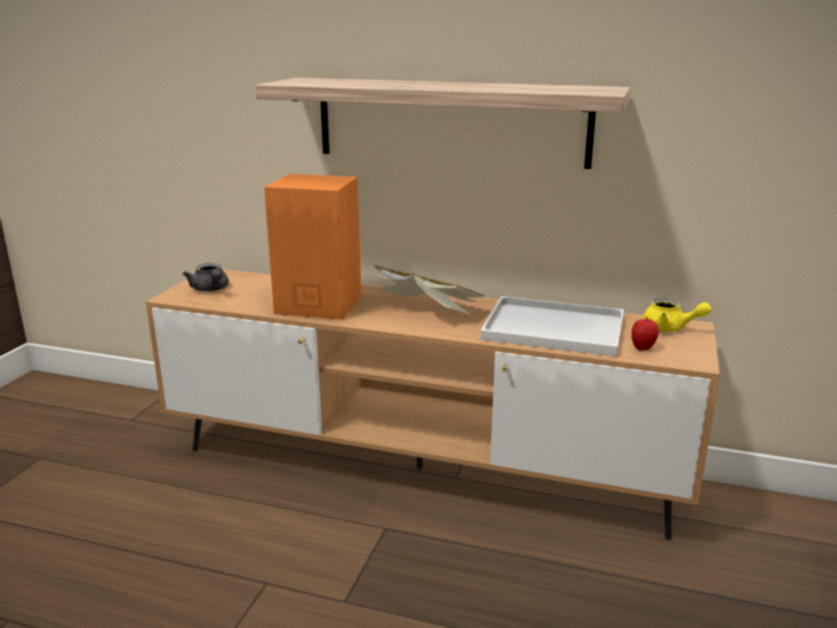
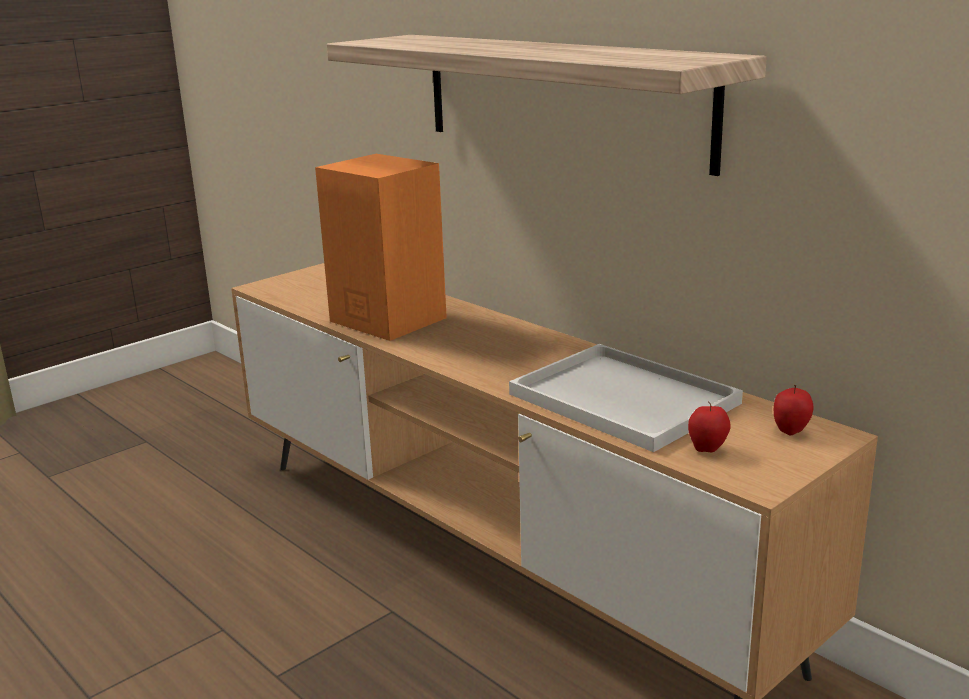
camera: 30 degrees right, 0 degrees up
(211, 289) = (305, 284): grey teapot -> none
(426, 310) = (496, 347): book -> none
(669, 328) = (791, 431): yellow teapot -> apple

